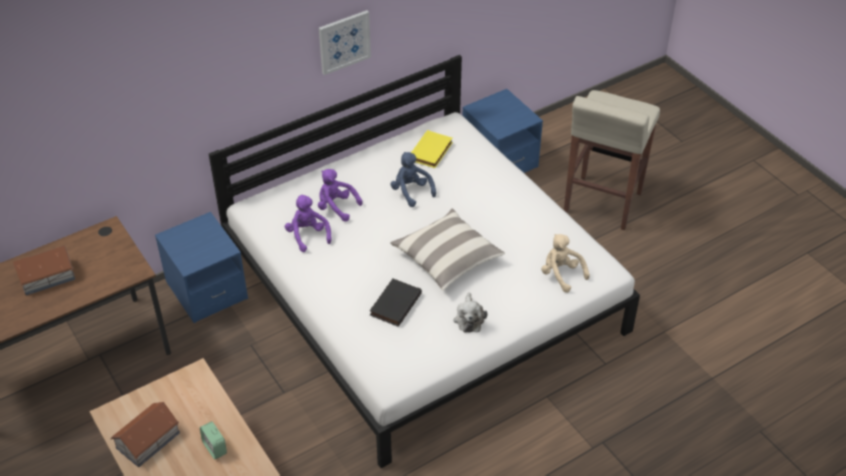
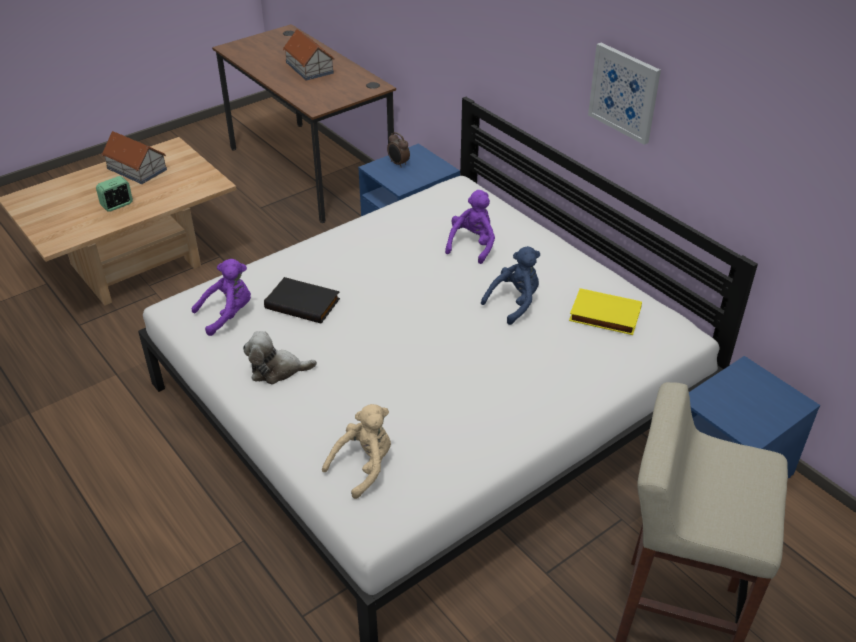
camera: 85 degrees right, 5 degrees down
(187, 249) = (398, 164): none -> alarm clock
(308, 235) = (418, 229): purple plush toy -> purple plush toy (228, 314)
(447, 258) = (389, 344): pillow -> none

